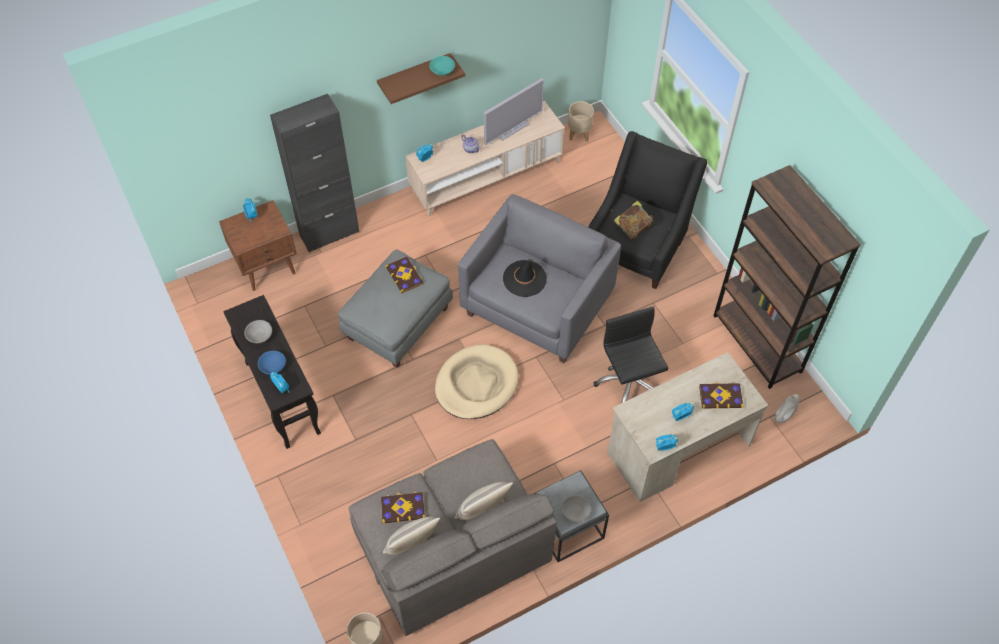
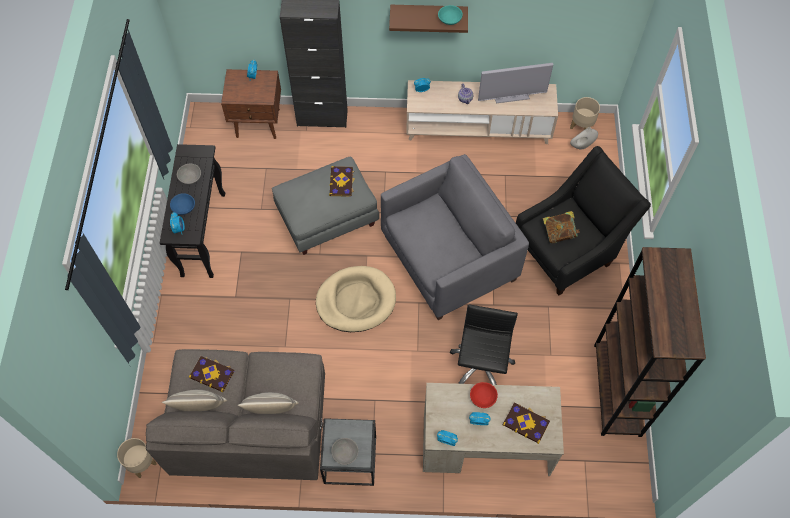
camera: 30 degrees right, 5 degrees up
(524, 279) = (434, 233): black hat -> none
(670, 395) = (483, 398): none -> red bowl
(783, 416) = (598, 466): white vase -> white vase (581, 146)

